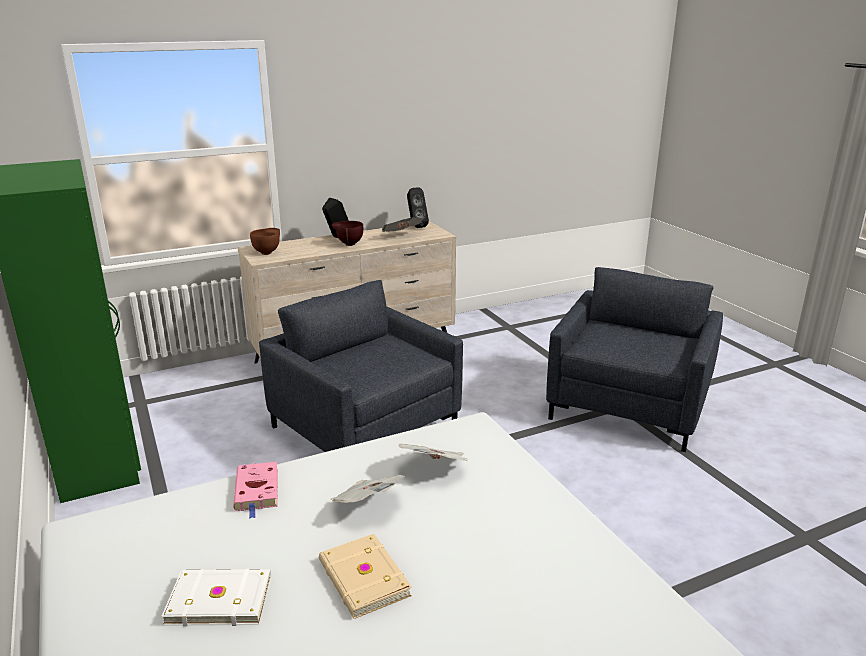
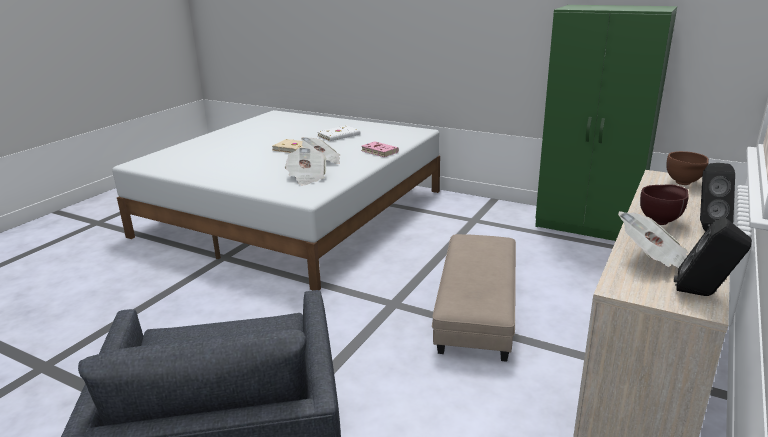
camera: 145 degrees right, 0 degrees up
(365, 427) = (477, 308): grey armchair -> beige ottoman

